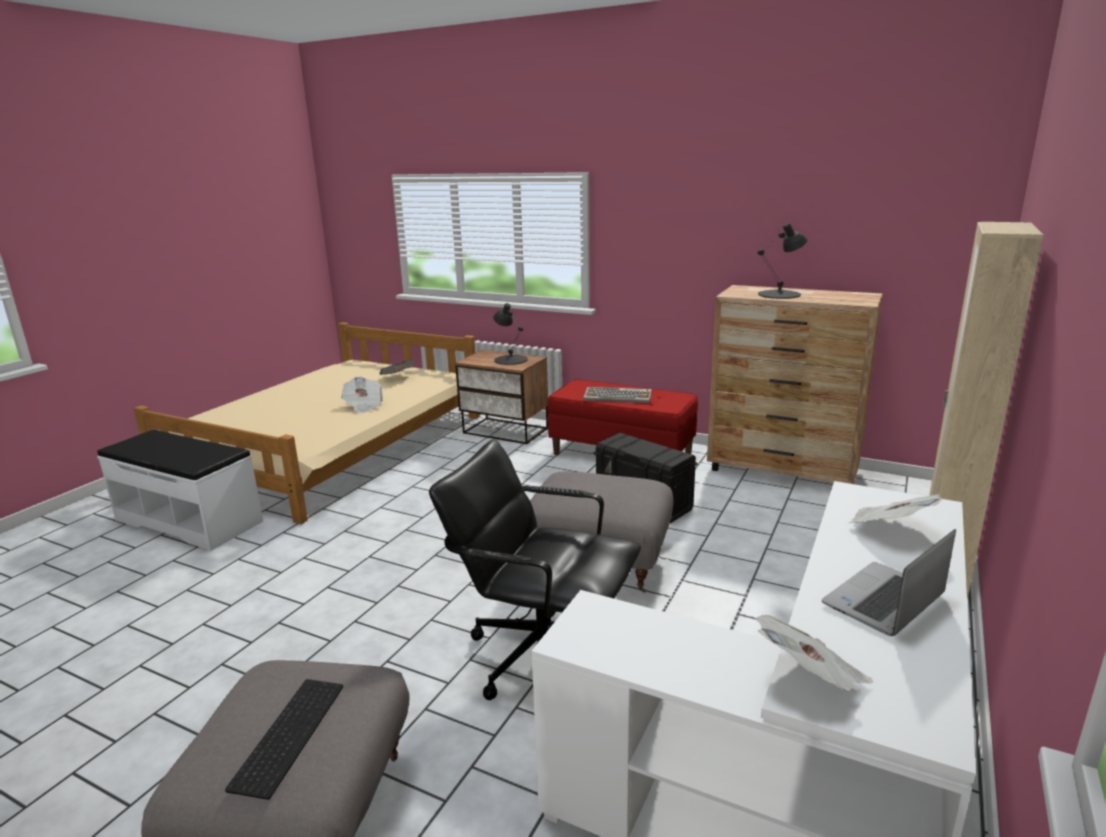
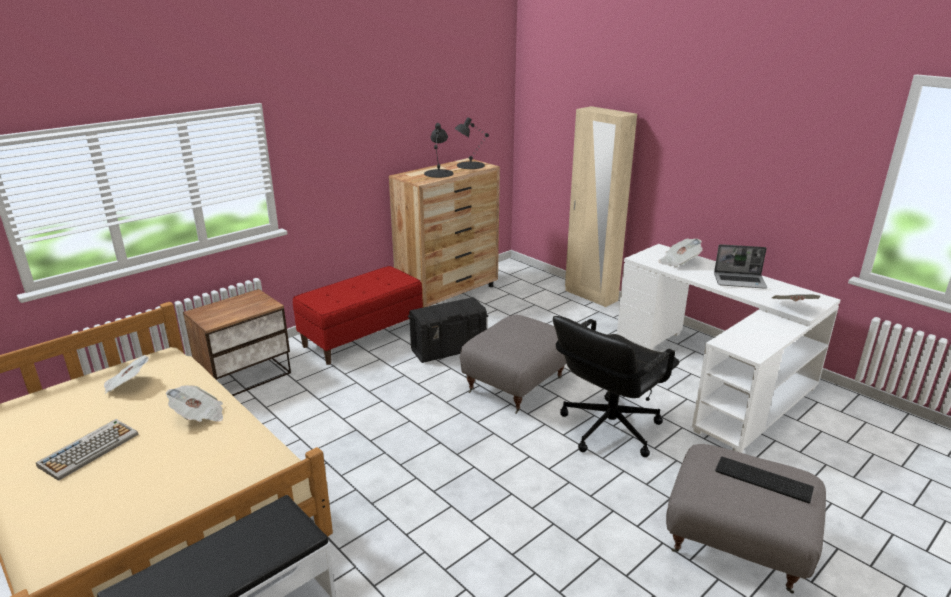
camera: 70 degrees left, 5 degrees up
(510, 359) = (242, 304): black table lamp -> black table lamp (470, 165)
(618, 396) = (360, 290): keyboard -> keyboard (90, 449)
(884, 602) = (740, 281): laptop -> laptop turned 60 degrees counterclockwise

